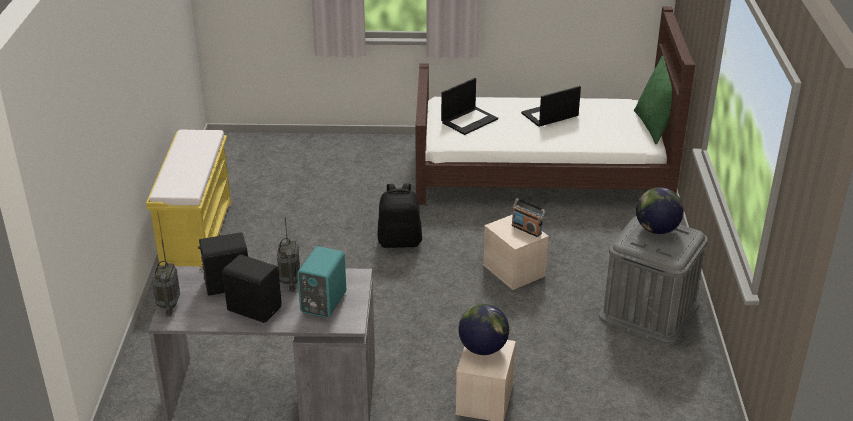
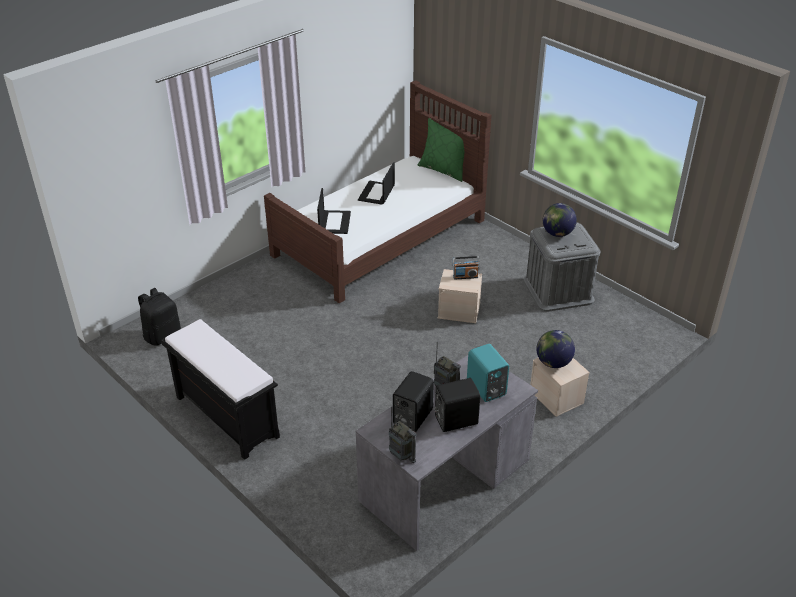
camera: 45 degrees left, 5 degrees up
(197, 236) = (225, 416): yellow bench -> black bench
(400, 241) = (367, 334): black backpack -> black backpack (162, 335)

